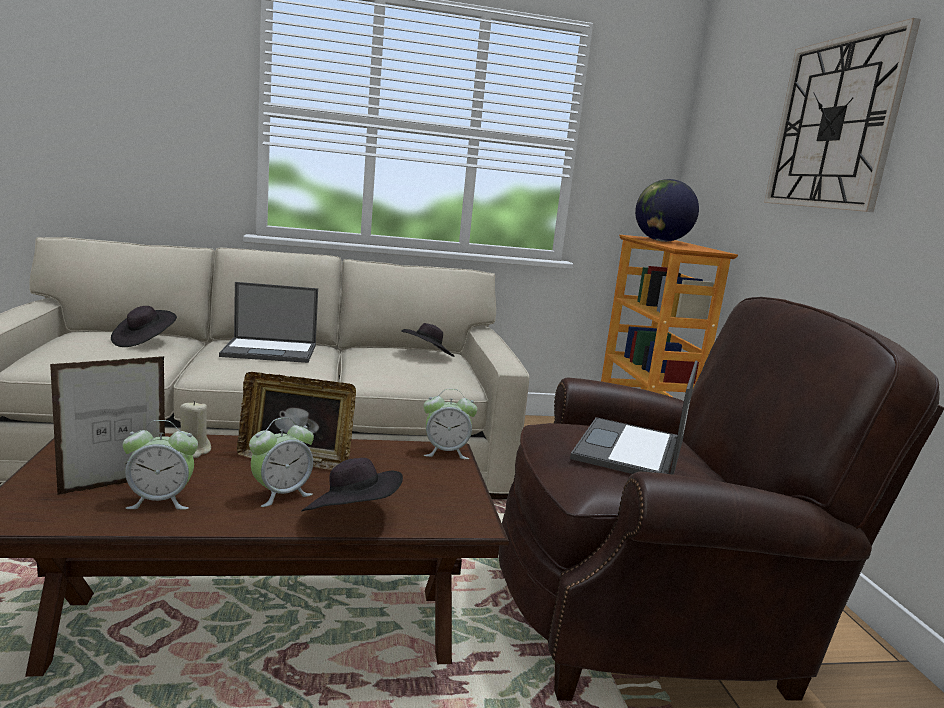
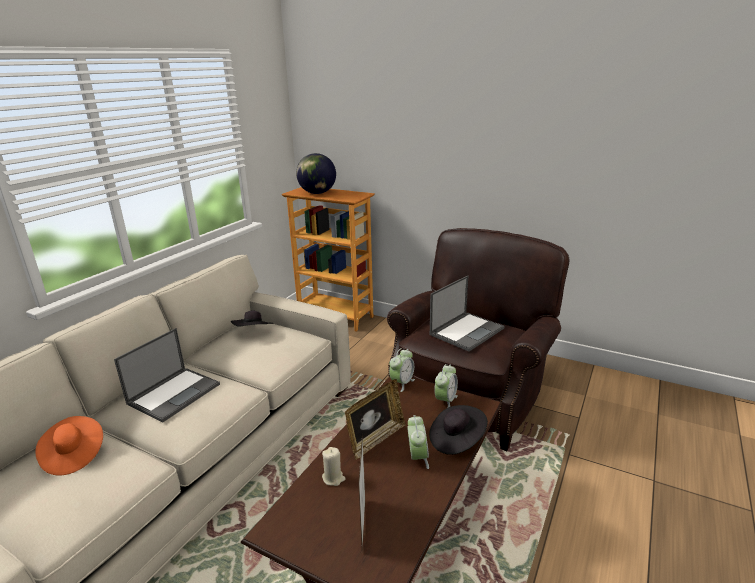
camera: 50 degrees left, 10 degrees up
(144, 342) = (73, 455): black hat -> orange hat
(161, 501) = (398, 507): alarm clock -> alarm clock (445, 401)
(630, 450) = (467, 331): laptop -> laptop turned 105 degrees counterclockwise
(834, 124) = (428, 121): wall clock -> none

